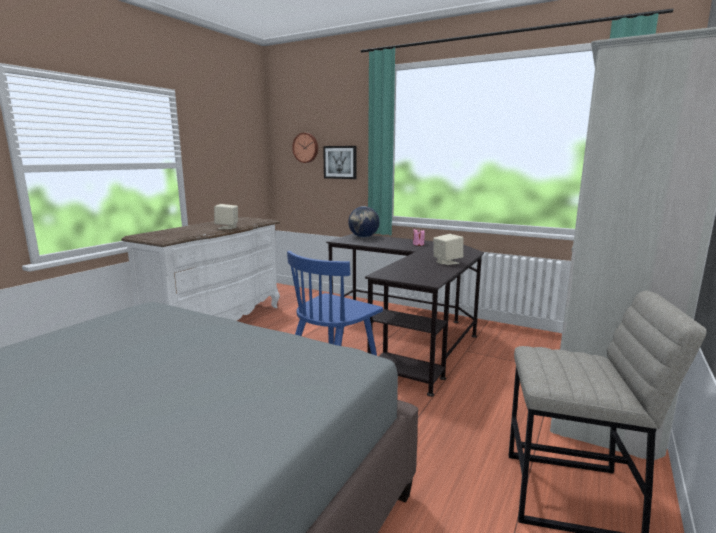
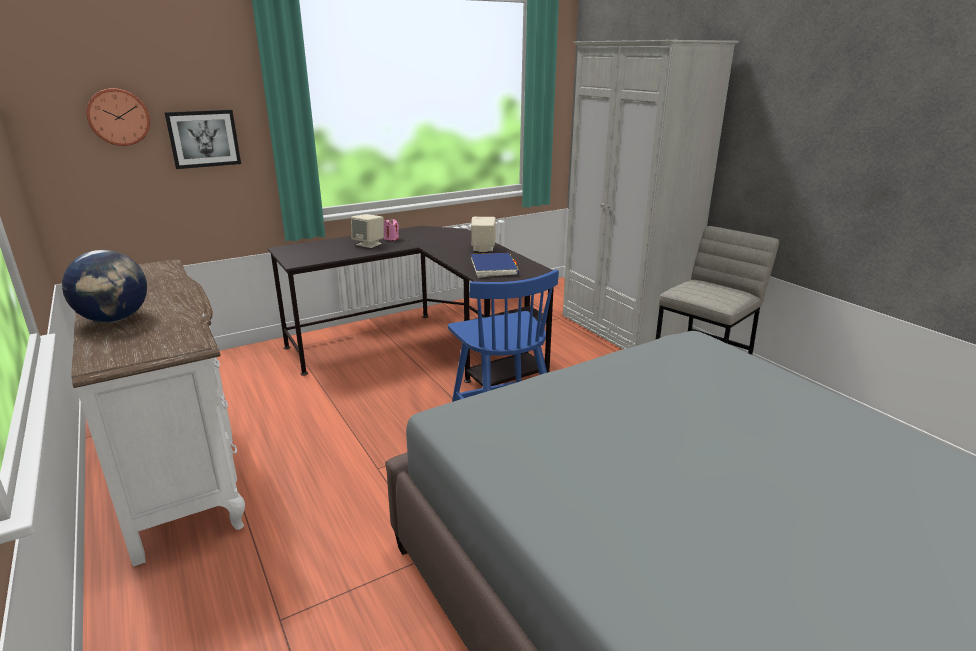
camera: 60 degrees left, 10 degrees up
(227, 228) = (179, 294): beige speaker -> beige speaker (369, 244)
(363, 237) = (304, 248): globe -> globe (115, 319)
(409, 271) = (494, 268): none -> blue book

